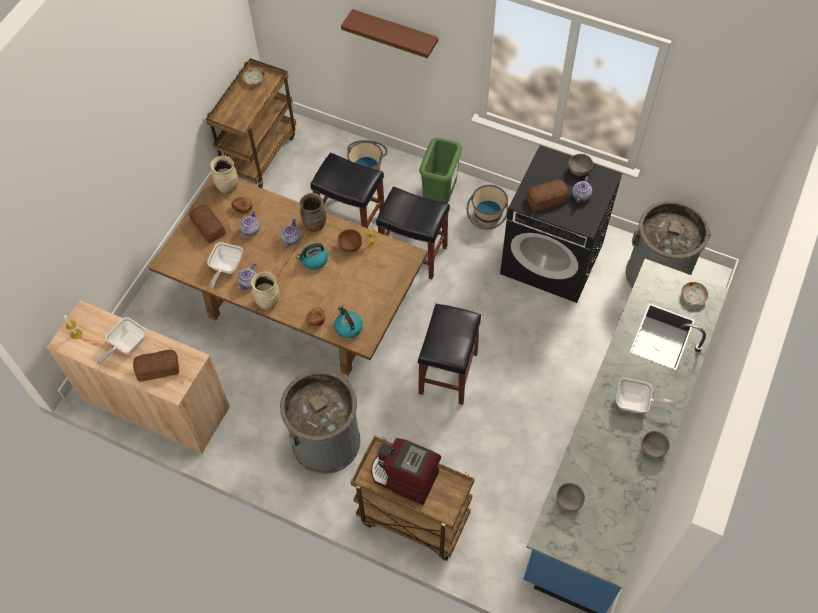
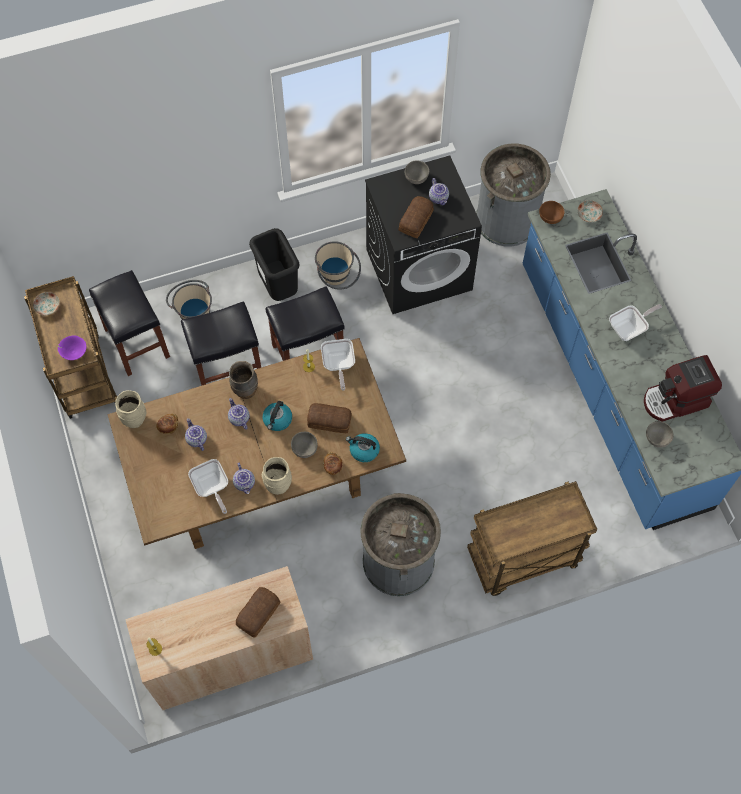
camera: 45 degrees left, 5 degrees up
(126, 345) = (210, 619): frying pan -> frying pan (338, 365)
(208, 228) = (157, 467): bread -> bread (330, 422)
(238, 118) = (73, 352): none -> purple bowl
(350, 246) = (294, 384): brown bowl -> brown bowl (550, 218)
(395, 34) = (178, 170): brown shelf -> none
(404, 478) = (525, 526): coffee machine -> coffee machine (676, 400)
(440, 196) = (279, 288): green trash can -> black trash can
(448, 374) = (435, 427): black stool -> black stool (138, 343)
(652, 449) = (672, 352): grey bowl -> grey bowl (304, 449)

